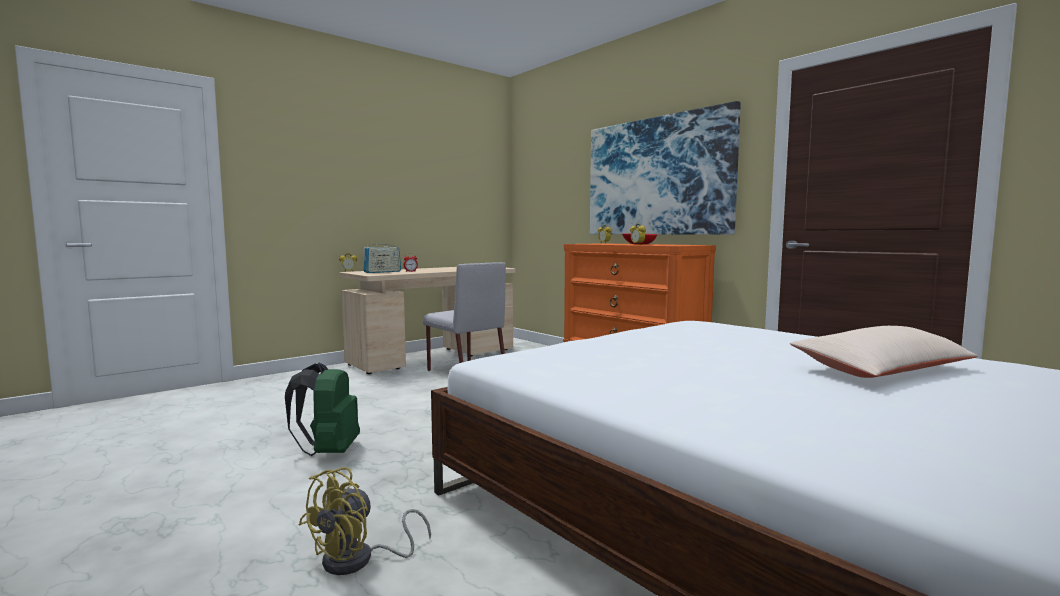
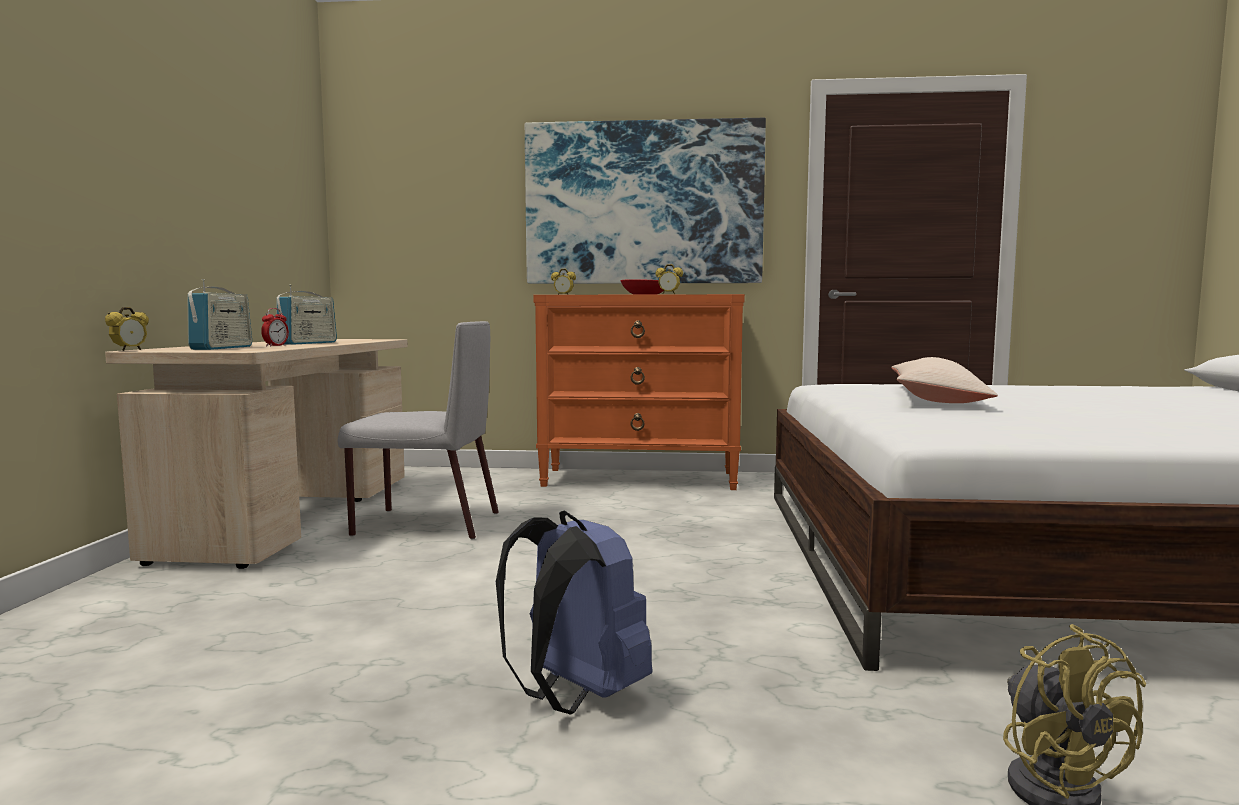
camera: 45 degrees left, 0 degrees up
(328, 451) = (575, 695): green backpack -> blue backpack
(439, 270) = (308, 343): none -> radio
(882, 370) = (1131, 397): beige pillow -> beige pillow (937, 400)

